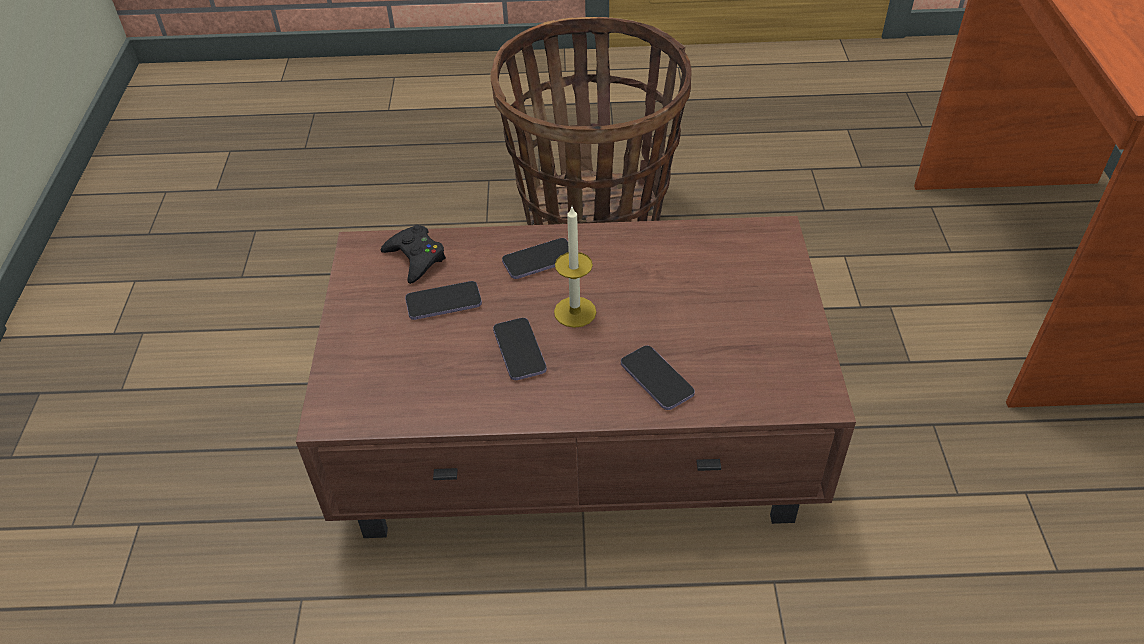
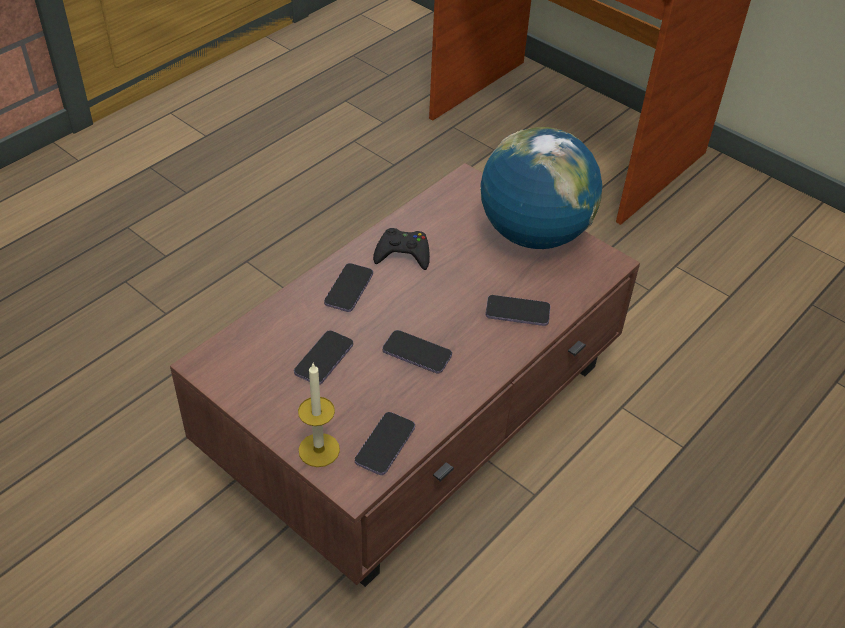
camera: 50 degrees left, 0 degrees up
(393, 404) = (385, 445): none -> phone
(415, 258) = (259, 344): black game controller -> black game controller (403, 254)
(575, 312) = (417, 306): candle -> candle (319, 450)
(593, 222) = (249, 263): basket -> none
(774, 321) = (533, 234): none -> globe

